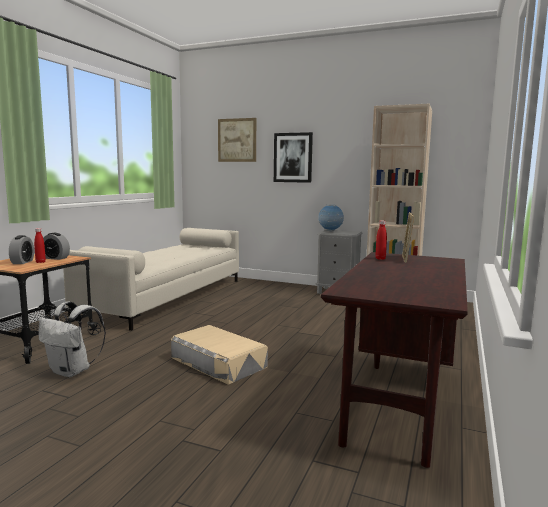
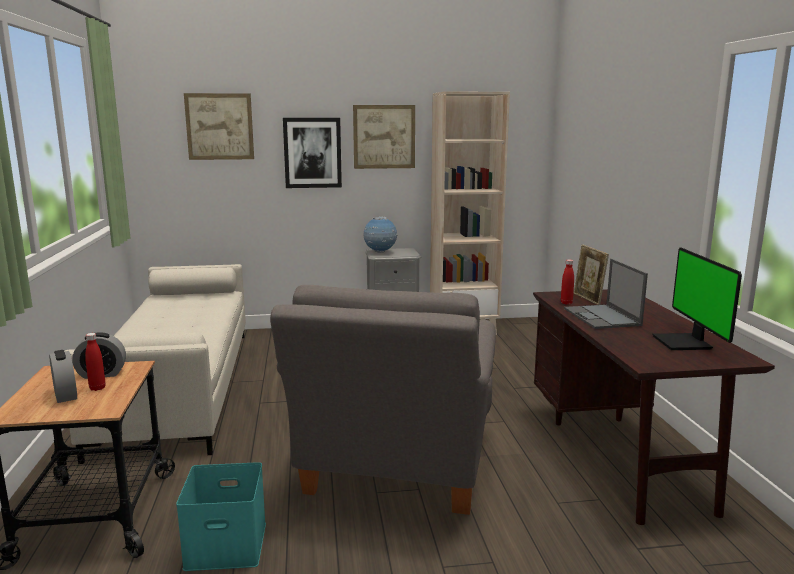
camera: 30 degrees left, 5 degrees up
(72, 371) = (228, 544): white backpack -> turquoise storage box
(218, 362) = (396, 468): beige storage box -> grey armchair
(343, 146) = (384, 136): none -> picture
(387, 268) = (602, 317): none -> laptop
(417, 287) = (684, 343): none -> monitor

